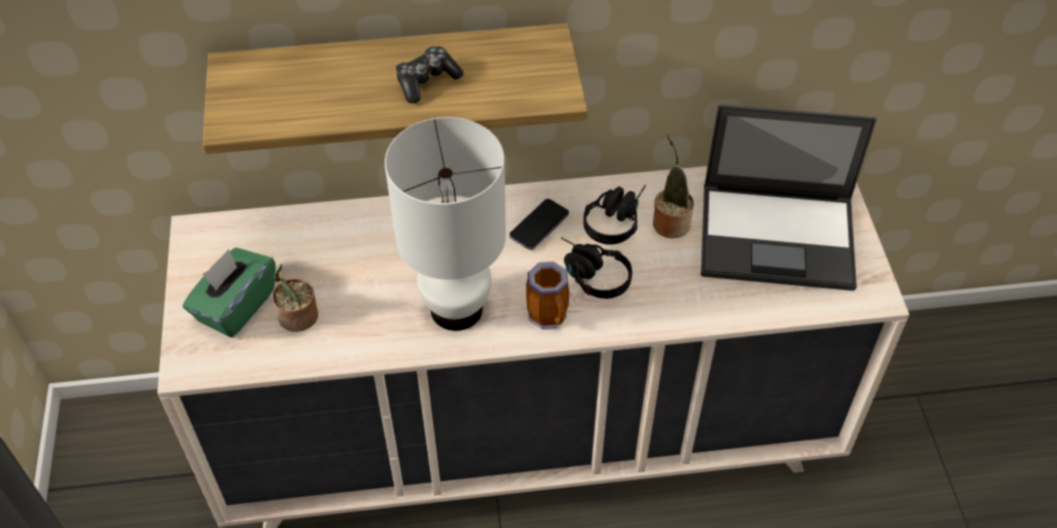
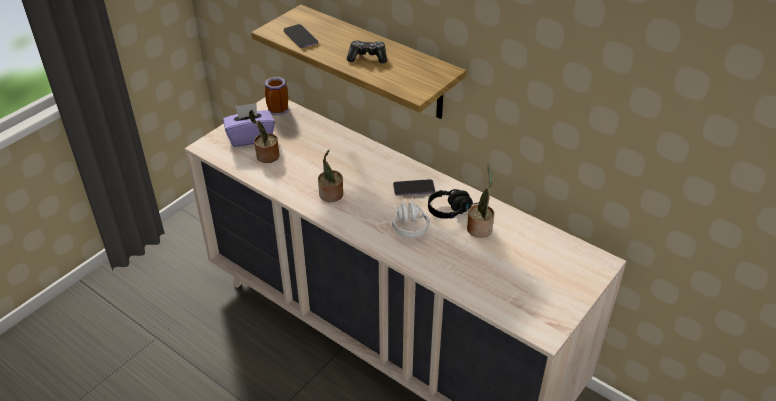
camera: 45 degrees right, 10 degrees down
(236, 306) = (250, 137): green tissue box -> purple tissue box
(291, 107) = (300, 37): none -> phone
(455, 309) = (331, 195): white table lamp -> potted plant
(550, 317) = (367, 226): mug -> mug (278, 111)
(589, 274) = (408, 222): black headphones -> white headphones
(779, 236) = (529, 271): laptop -> none

